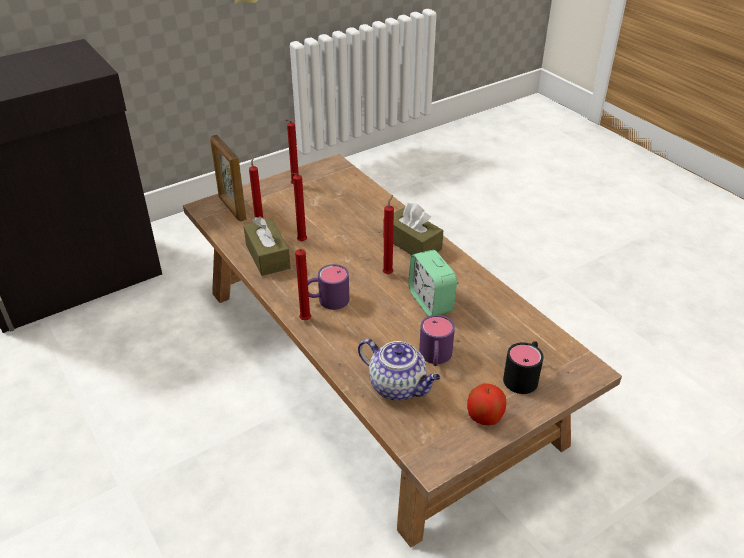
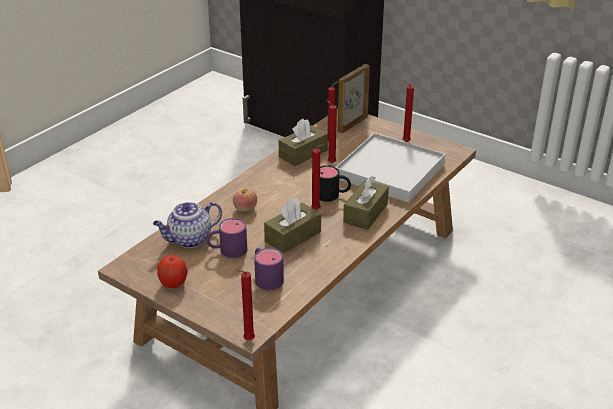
camera: 70 degrees right, 5 degrees down
(305, 321) = (239, 186): red candle -> red candle (247, 340)
(326, 300) = (267, 189): purple mug -> purple mug (266, 277)
(344, 209) = (390, 171): none -> white tray
(356, 326) = (245, 208): none -> apple
(398, 387) = (189, 239): teapot -> teapot turned 45 degrees clockwise
(430, 301) = (293, 236): alarm clock -> brown tissue box
(523, 375) = (226, 297): black mug -> black mug (332, 195)

